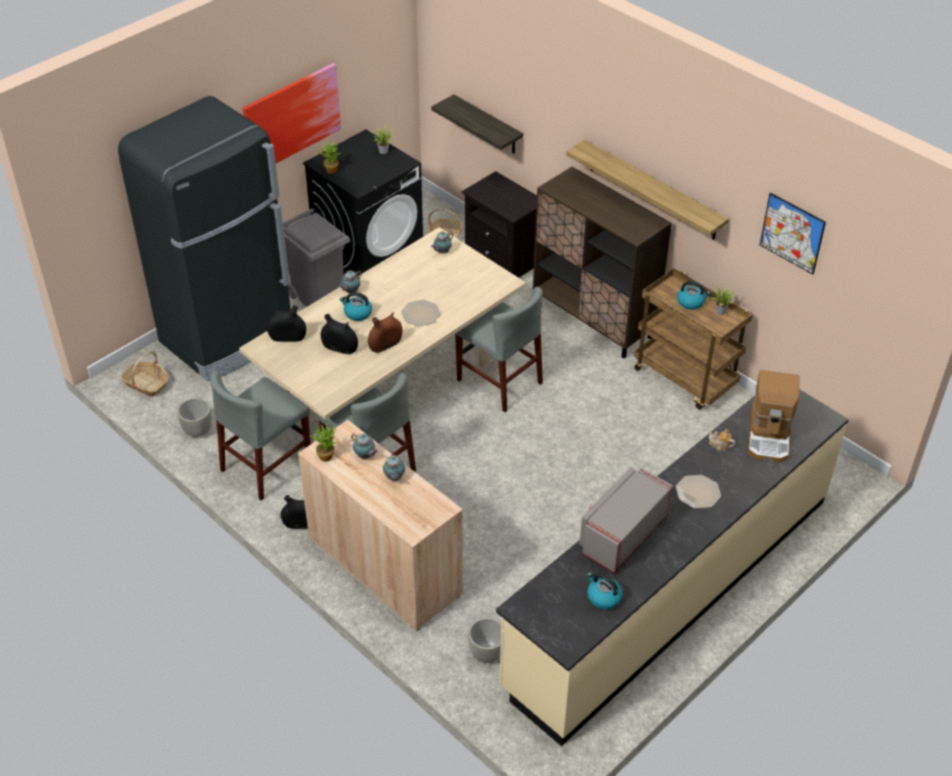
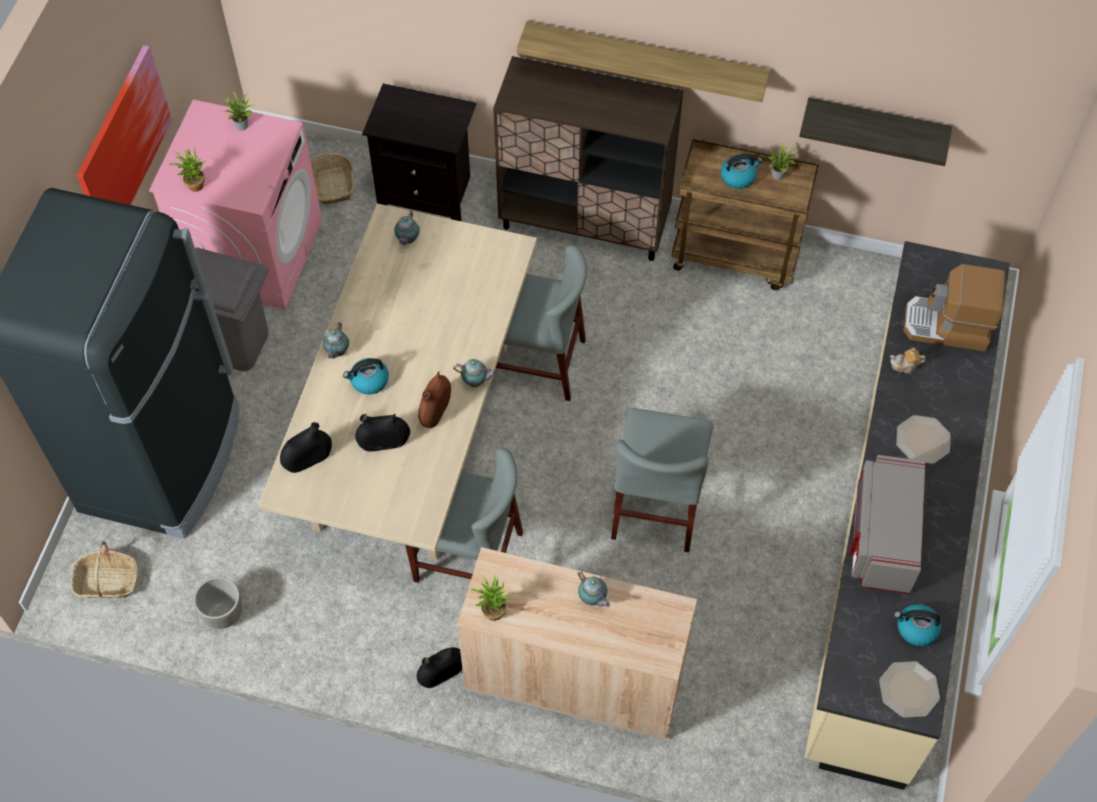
camera: 30 degrees left, 15 degrees up
(266, 465) = (343, 617): grey chair -> grey chair (656, 505)
(365, 456) = (538, 587): teapot -> teapot (476, 381)
(369, 254) = (254, 253): black washing machine -> pink washing machine
(420, 314) = (445, 344): plate -> plate (909, 690)
(487, 125) = (356, 31): shelf -> shelf (876, 125)
(487, 653) = (757, 723): grey planter -> none
(769, 436) = (947, 327): coffee machine -> coffee machine turned 120 degrees clockwise
(792, 233) = (869, 67): picture -> none

